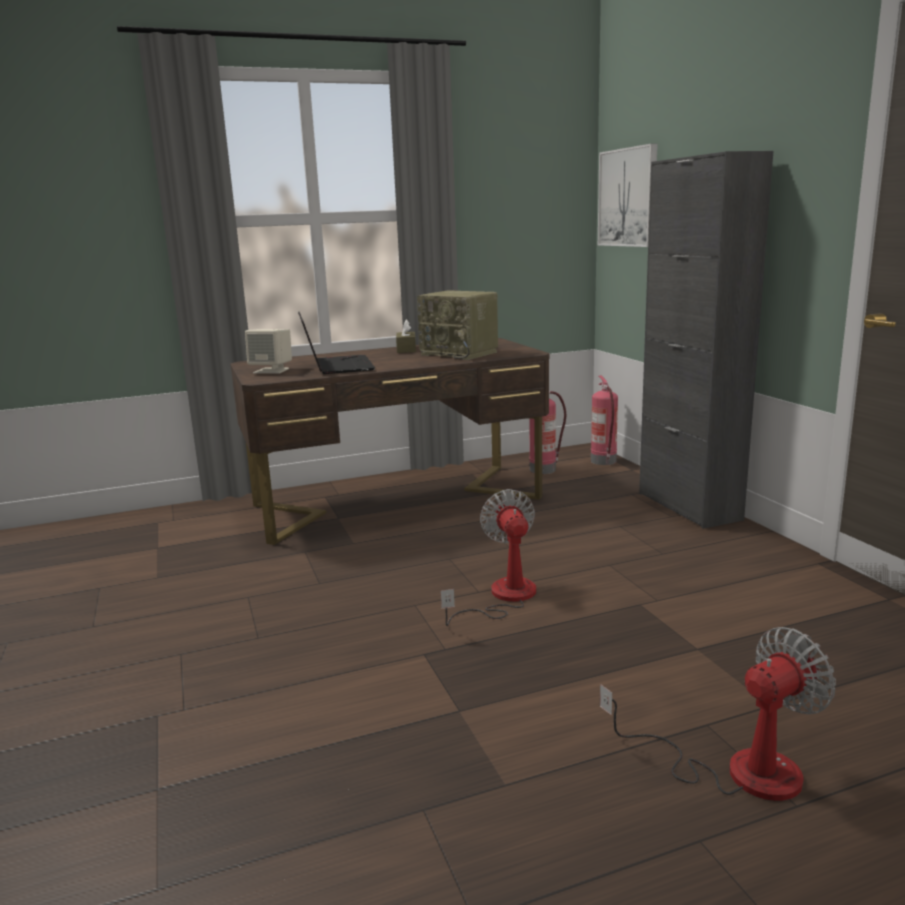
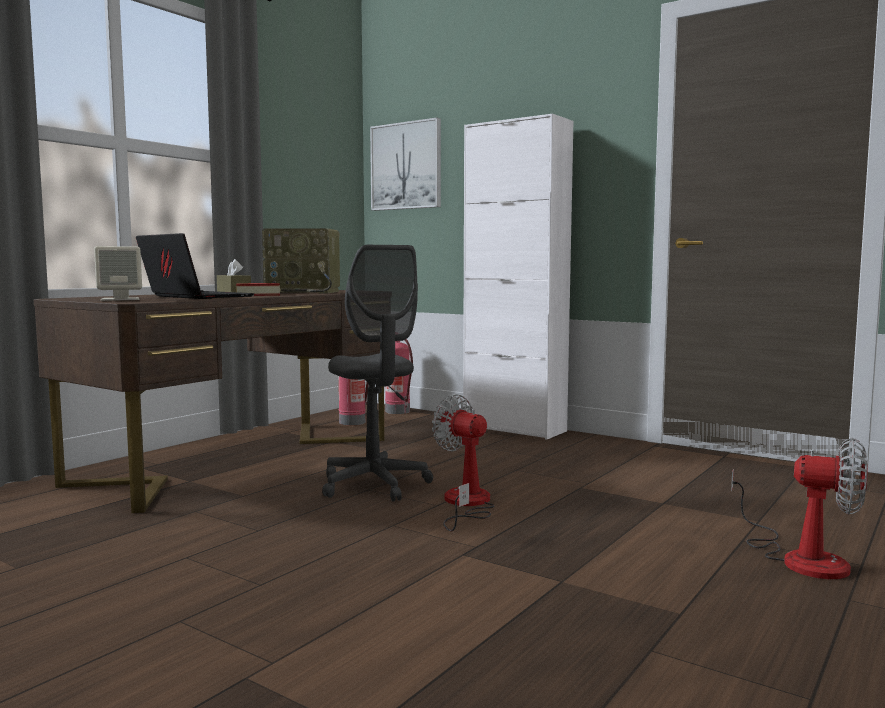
camera: 35 degrees left, 10 degrees down
(398, 362) = (258, 295): none -> book
(459, 555) = (374, 485): none -> grey office chair
(688, 506) = (514, 429): black cabinet -> white cabinet
(736, 769) = (800, 557): fan -> fan turned 90 degrees clockwise

